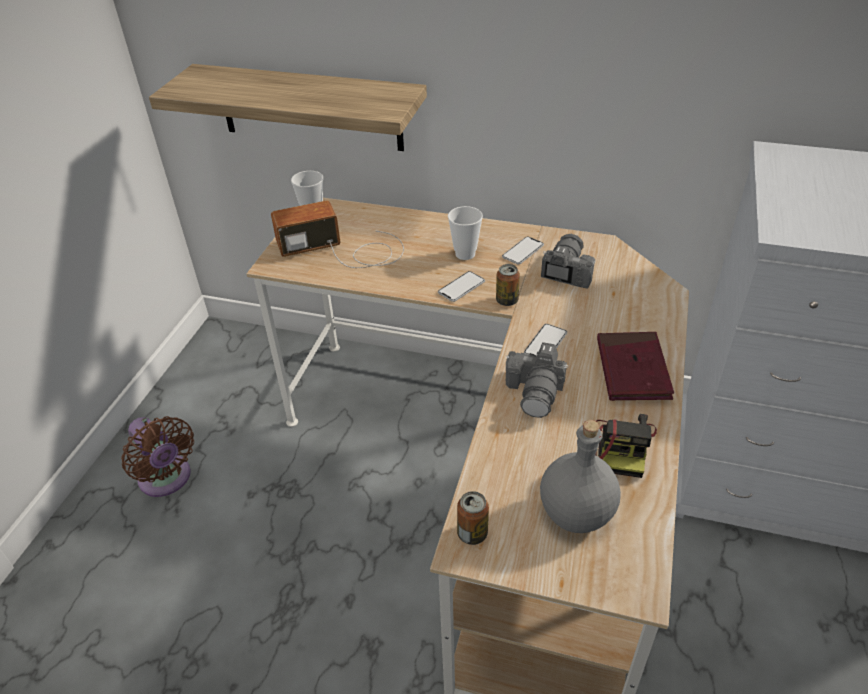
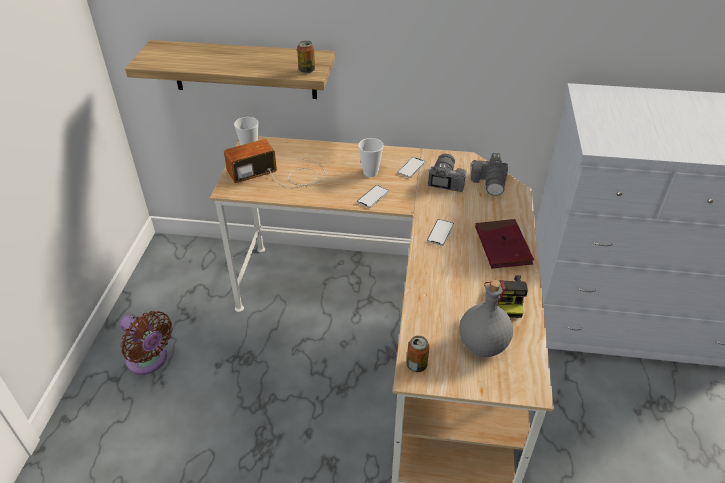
camera: 10 degrees left, 0 degrees up
(507, 301) = (407, 204): can -> can (306, 70)
(536, 391) = (440, 266): camera -> camera (490, 183)

